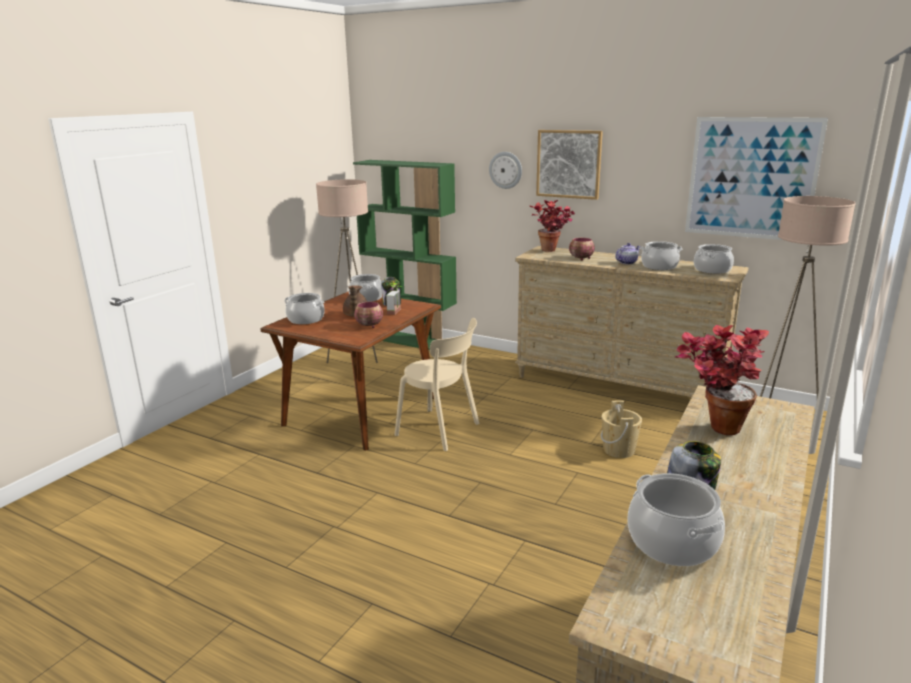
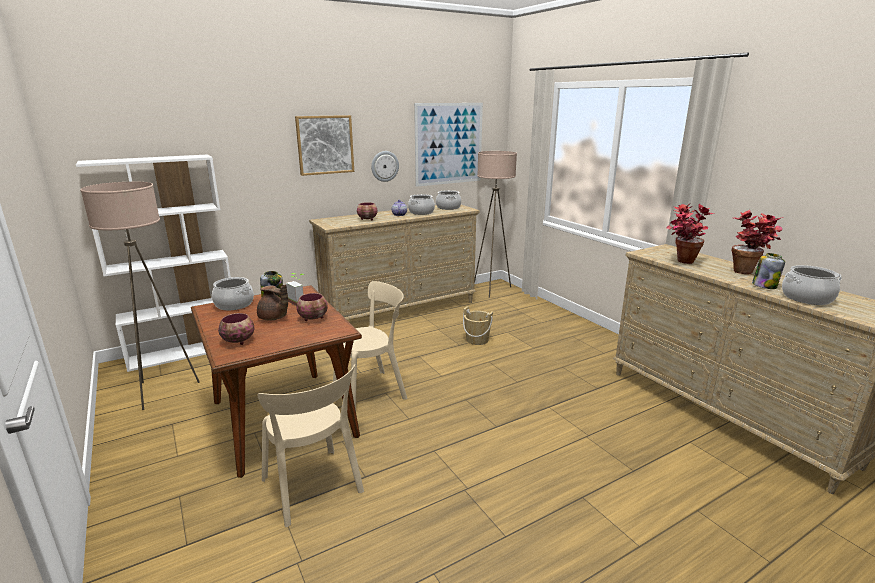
camera: 60 degrees left, 0 degrees up
(287, 457) = (313, 489): none -> beige chair
(306, 319) = (238, 341): cooking pot -> bowl
(411, 340) = (186, 352): green bookcase -> white bookcase
(505, 170) = (265, 156): wall clock -> wall clock (384, 166)
(552, 251) = (334, 220): potted plant -> potted plant (749, 272)

